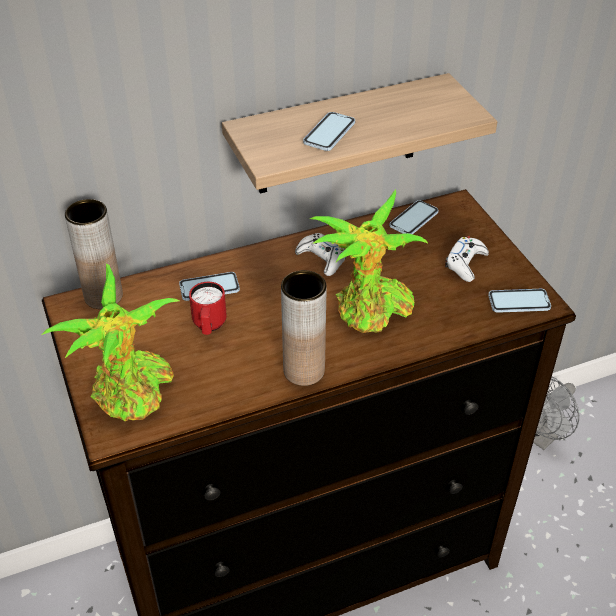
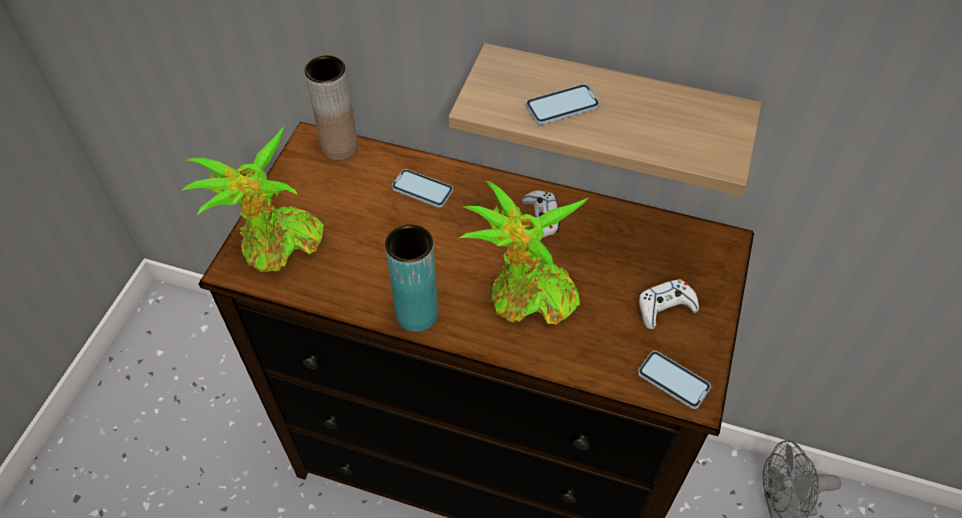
camera: 40 degrees right, 10 degrees up
(209, 326) = (387, 224): red mug -> none
(304, 370) = (417, 314): brown vase -> turquoise vase
(413, 219) = (664, 232): phone -> none

